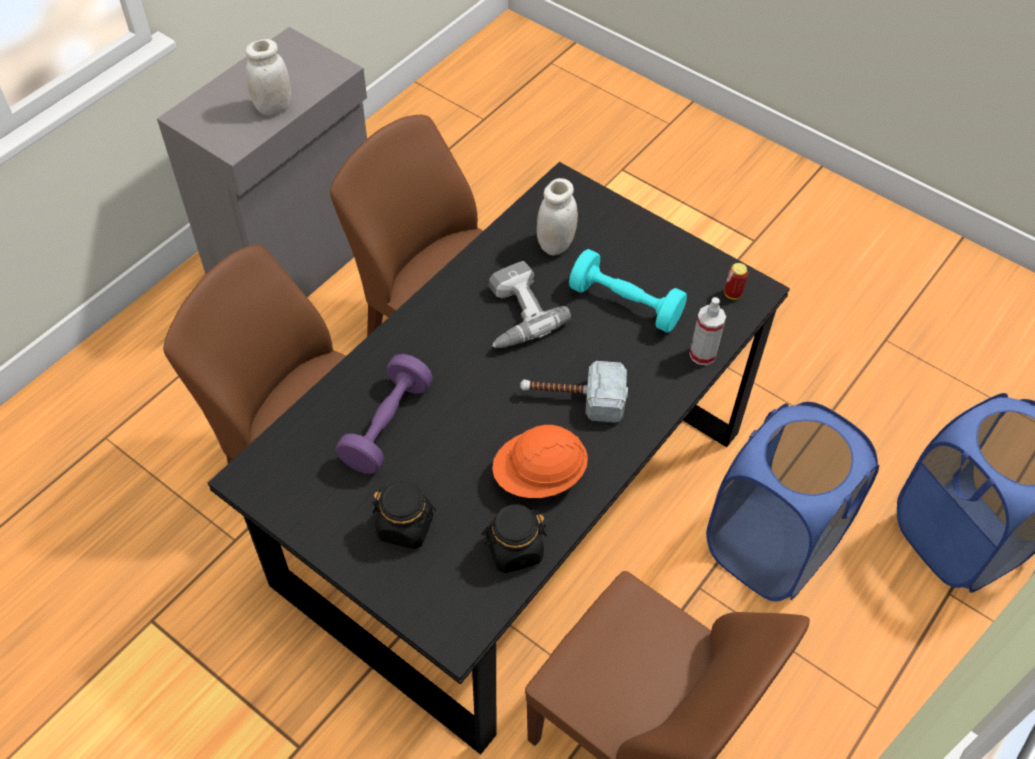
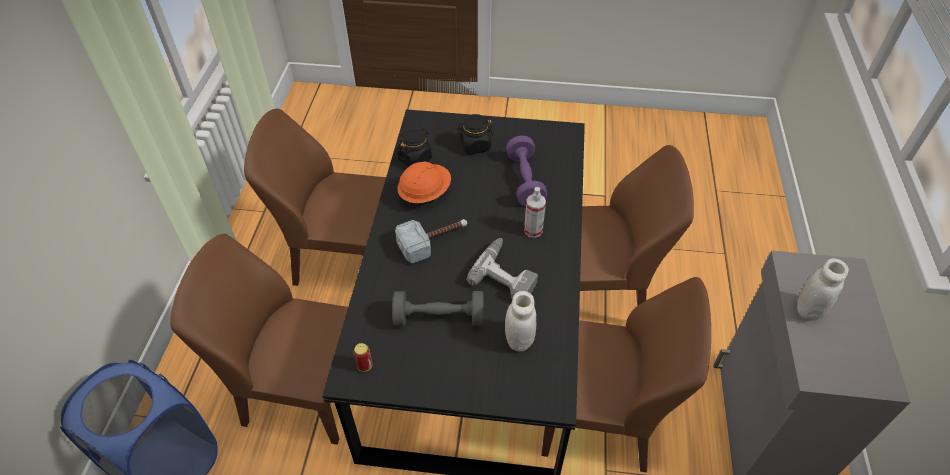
camera: 150 degrees right, 5 degrees down
(625, 304) = (439, 318): turquoise dumbbell -> grey dumbbell
(702, 354) = (366, 307): spray bottle -> spray bottle (533, 230)
(771, 546) = (302, 391): blue laundry basket -> brown chair

